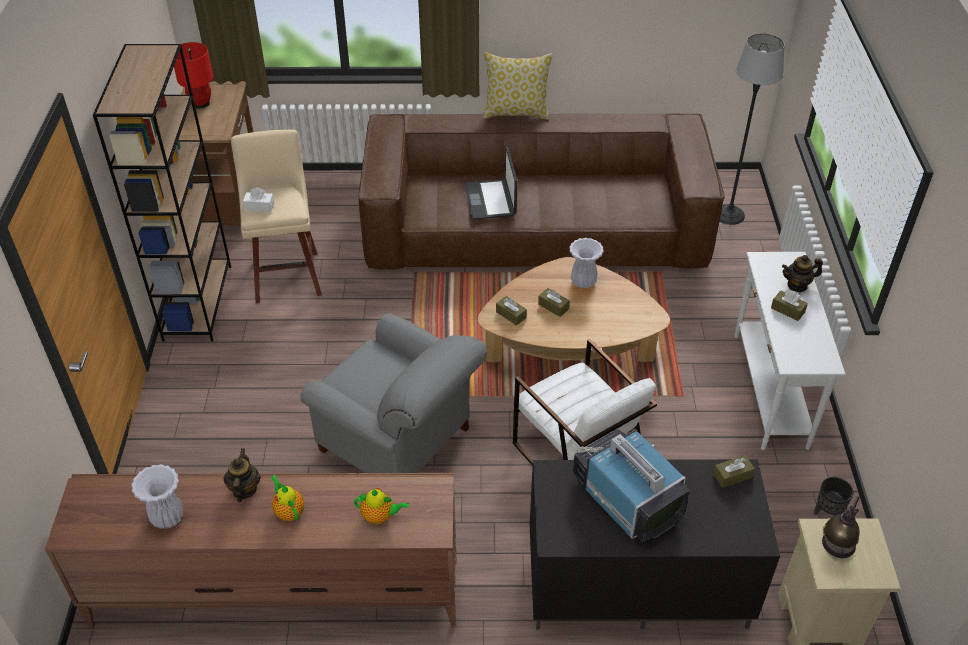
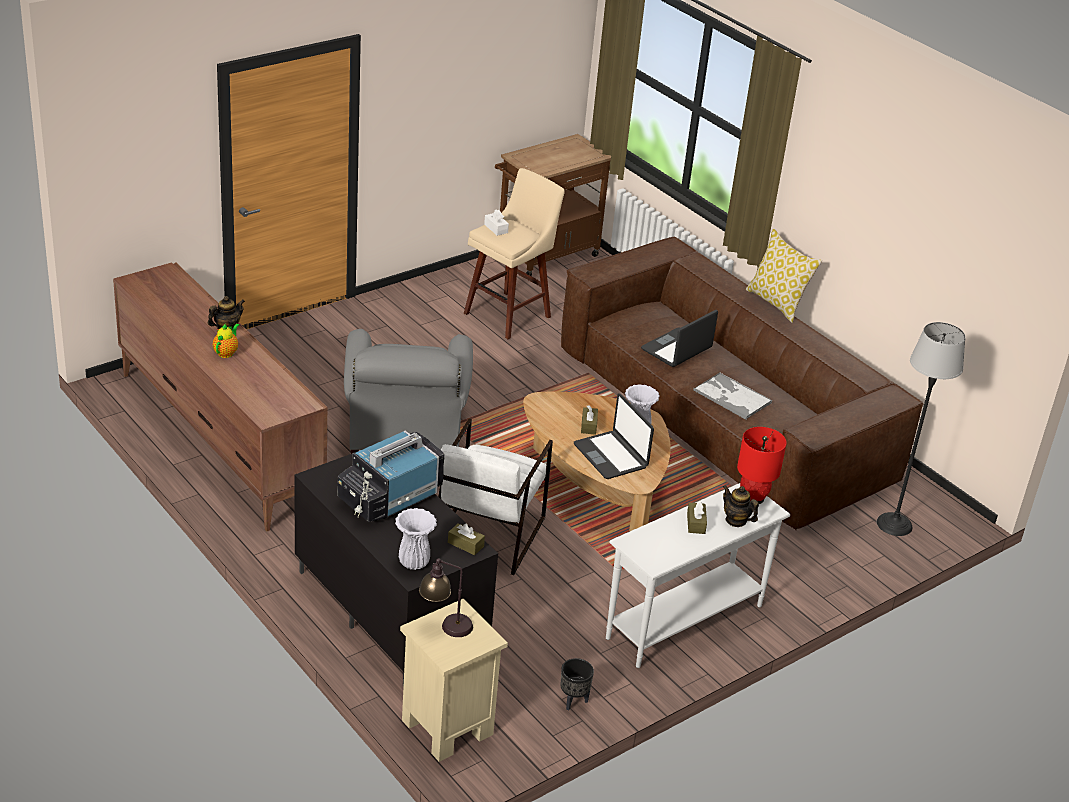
camera: 50 degrees right, 10 degrees down
(166, 518) = (176, 310): white vase -> white vase (413, 562)
(197, 302) = (434, 288): beige bookcase -> none
(200, 103) = (560, 150): red table lamp -> red table lamp (753, 497)
(380, 516) = (258, 390): teapot -> none
(511, 315) = (553, 407): brown tissue box -> none
(578, 205) = (731, 396): none -> tray
(605, 315) = (611, 456): none -> laptop
(626, 497) = (389, 498): television -> television turned 150 degrees counterclockwise

